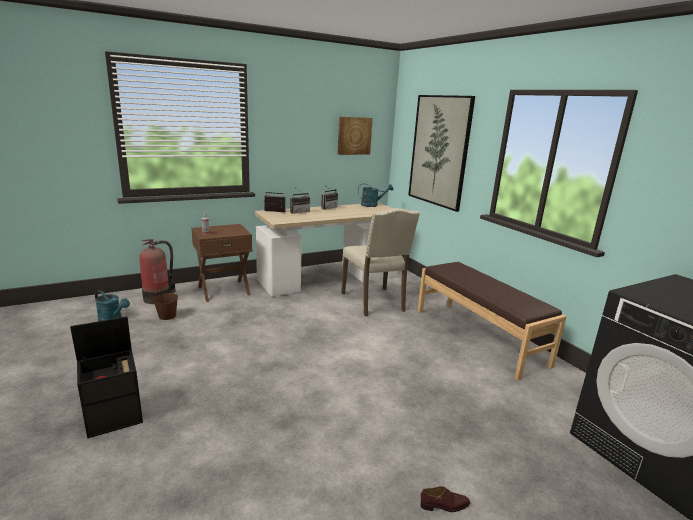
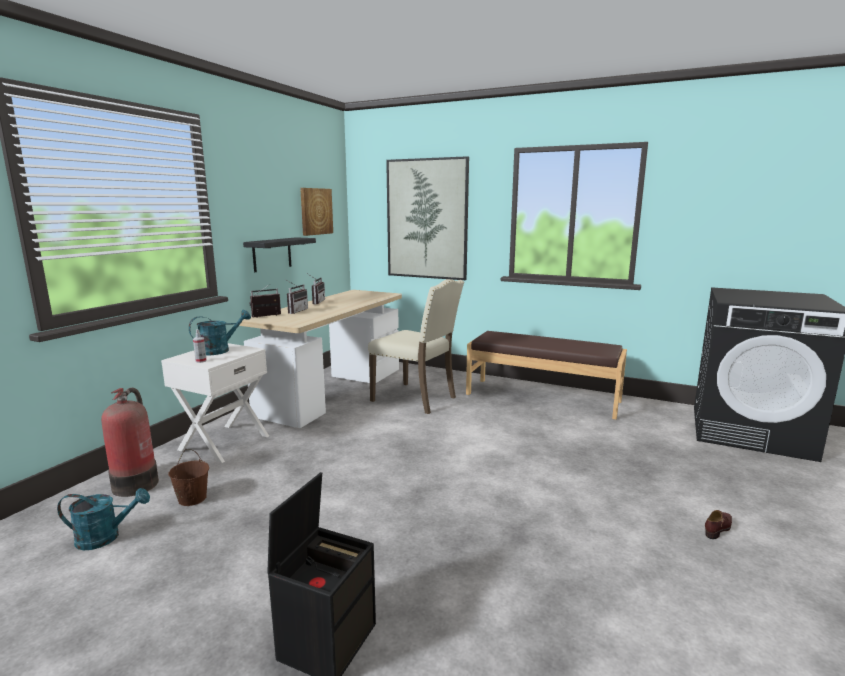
camera: 35 degrees left, 5 degrees down
(223, 290) = (223, 442): brown nightstand -> white nightstand
(303, 166) = (272, 254): none -> black shelf
(372, 205) = (354, 292): turquoise watering can -> turquoise watering can (220, 350)

